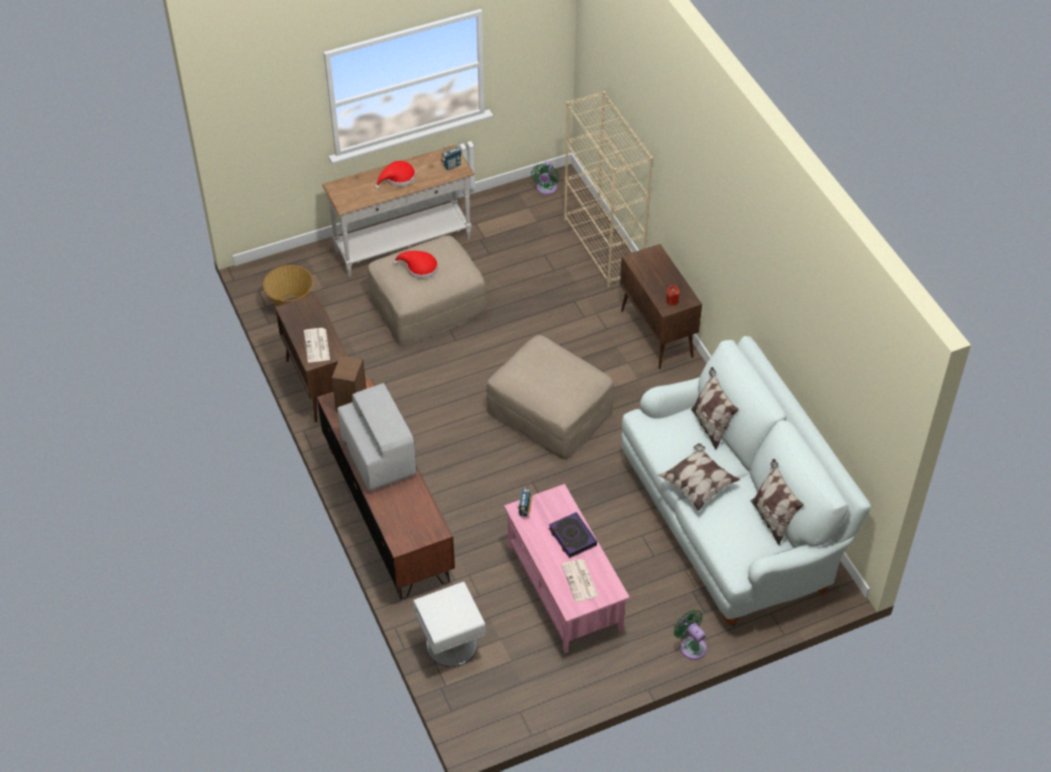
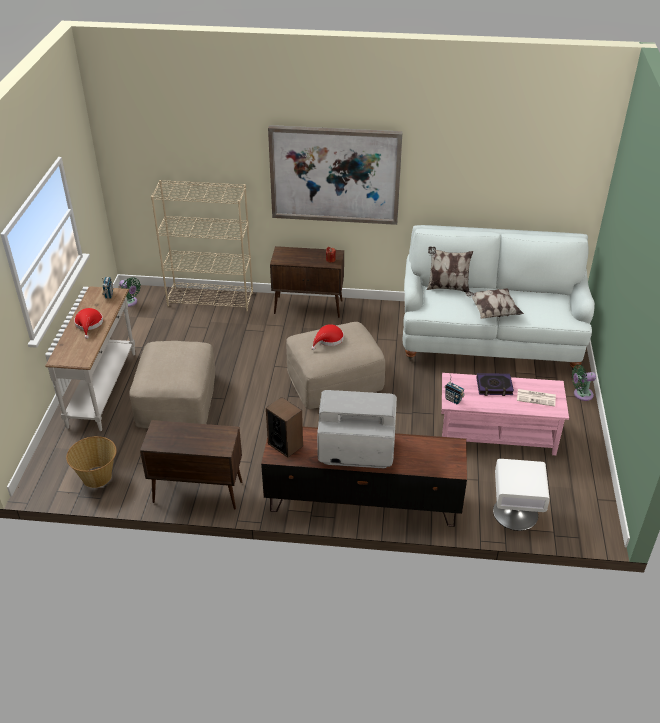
camera: 60 degrees left, 10 degrees down
(317, 346) = (209, 440): newspaper -> none
(419, 268) = (170, 365): red hat -> red hat (328, 340)
(710, 216) = (335, 174): none -> picture
(772, 519) = (542, 293): pillow -> none

